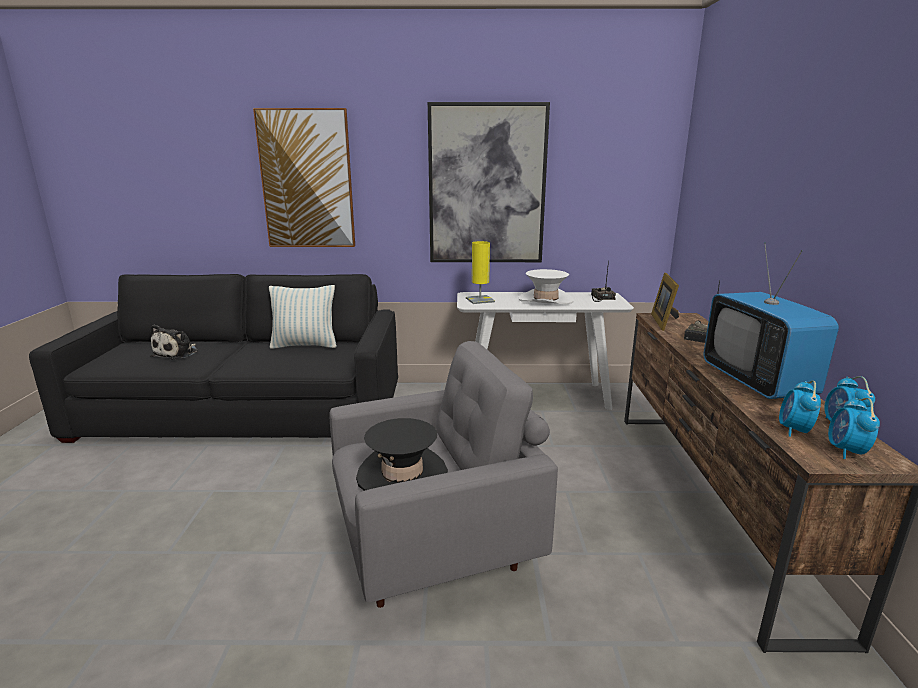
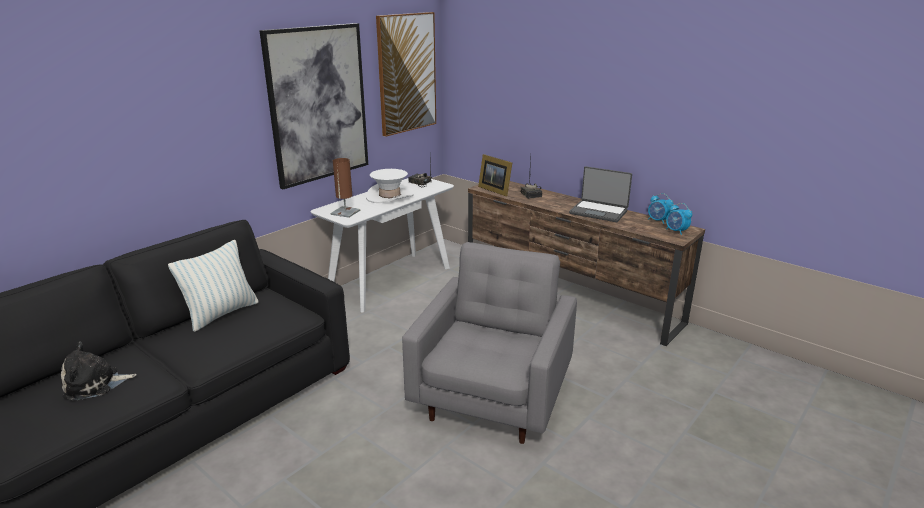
camera: 50 degrees left, 5 degrees up
(177, 353) = (95, 384): plush toy -> plush toy turned 105 degrees clockwise
(307, 180) = (142, 130): picture -> picture (406, 73)
(402, 474) = (498, 350): black hat -> none
(480, 300) = (345, 212): yellow table lamp -> brown table lamp
(756, 382) = (599, 212): television -> laptop
(794, 430) = (650, 230): alarm clock -> none

